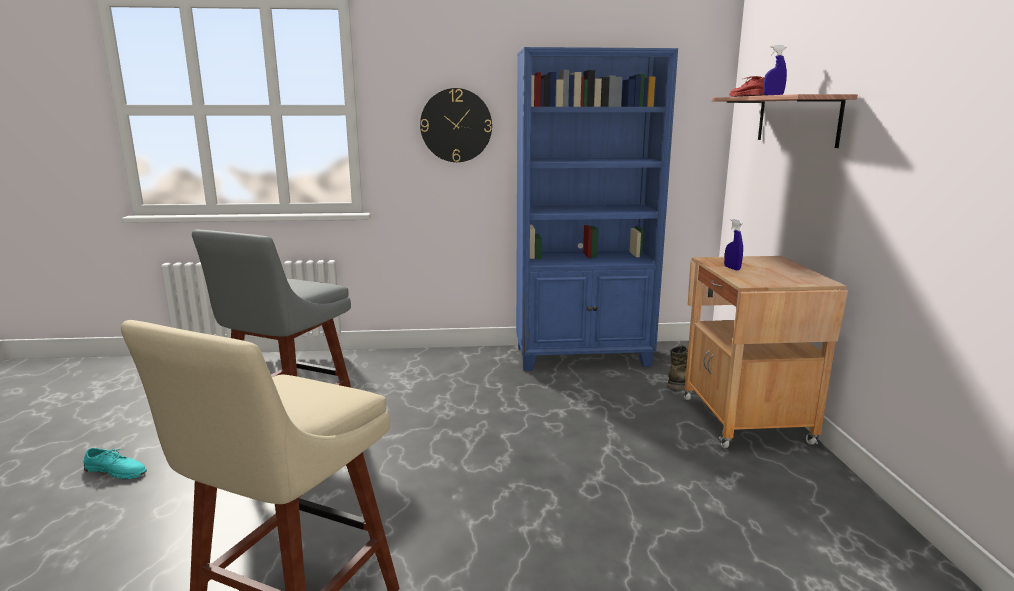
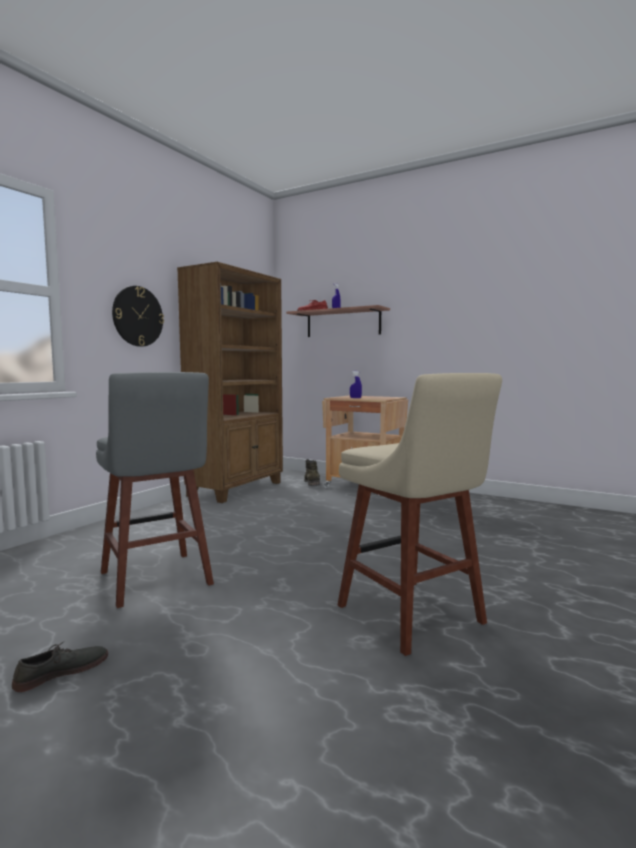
camera: 55 degrees left, 10 degrees down
(116, 470) = (62, 671): turquoise shoe -> grey shoe
(583, 357) = (237, 489): blue bookcase -> brown bookcase

